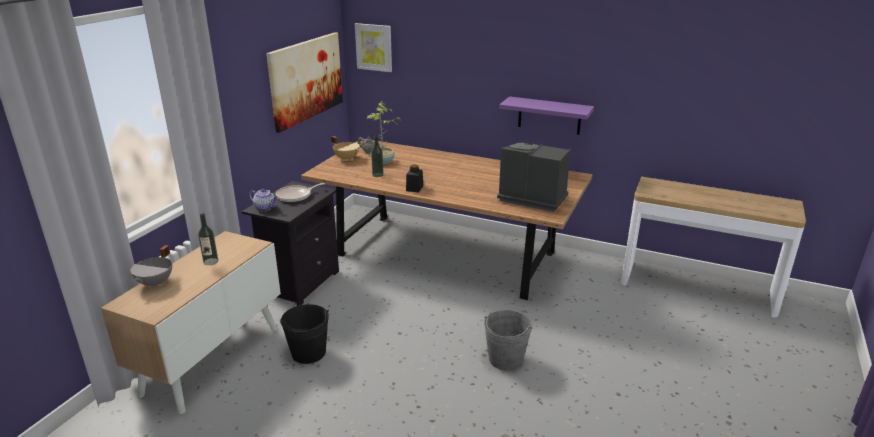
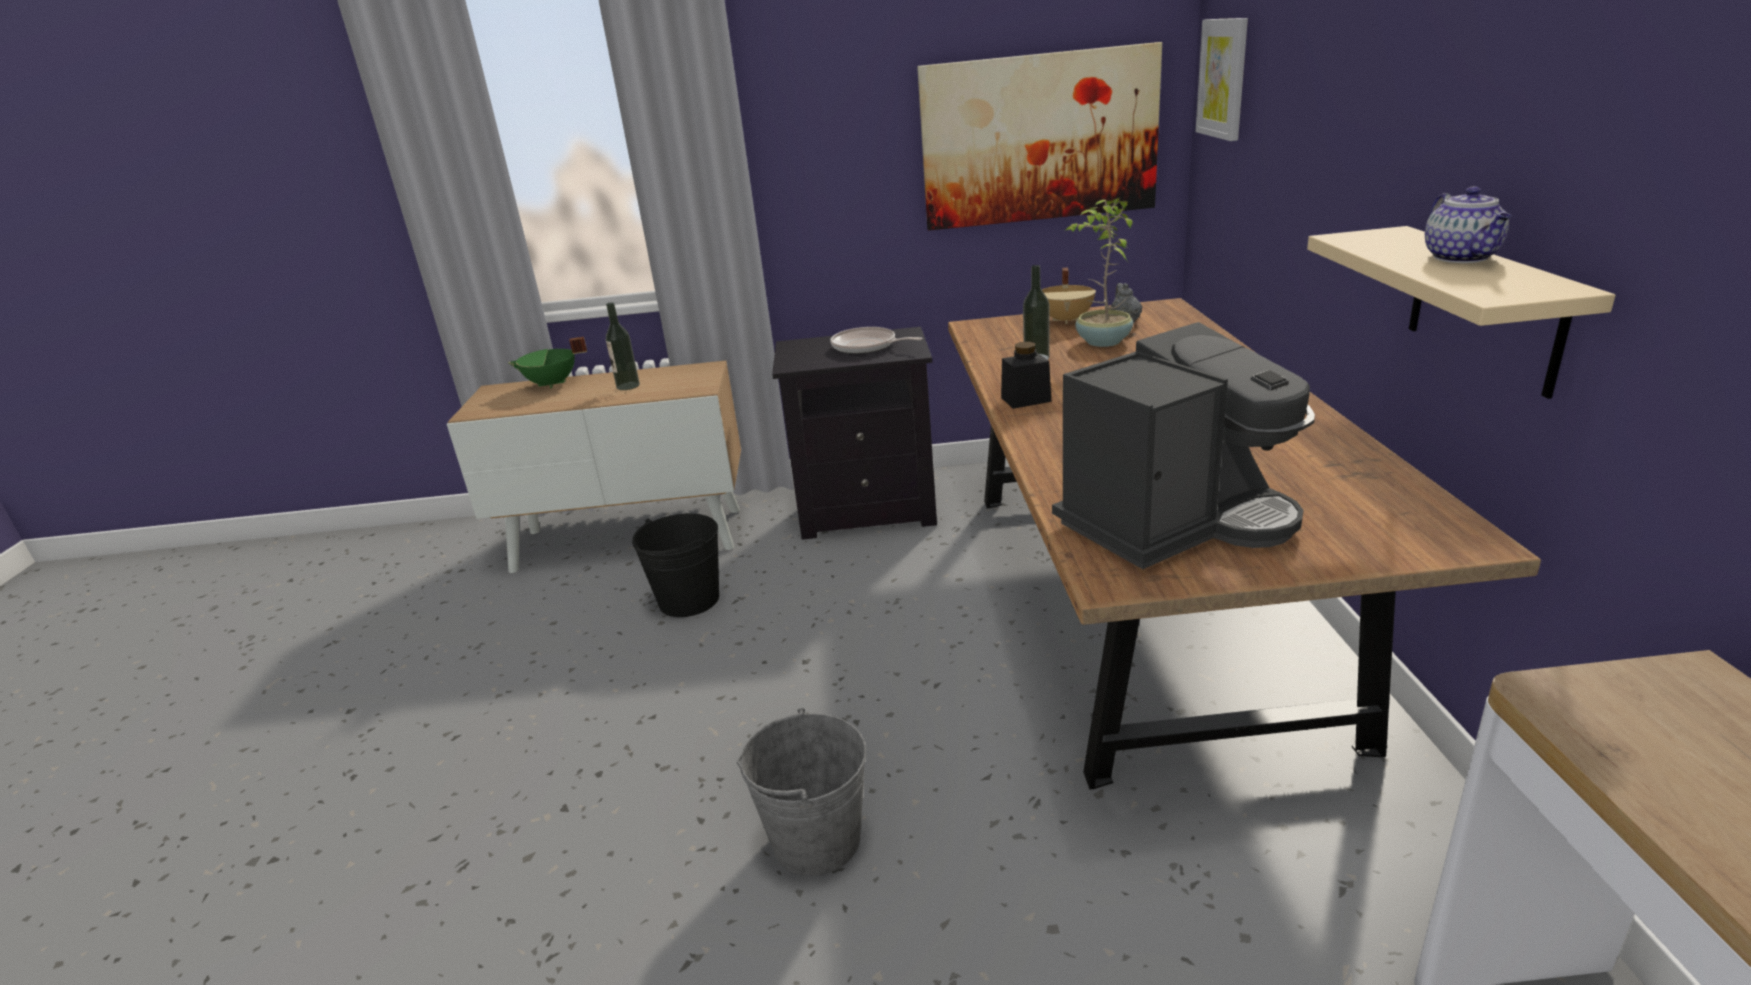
camera: 65 degrees right, 0 degrees up
(156, 283) = (552, 384): grey cooking pot -> green cooking pot
(265, 208) = (801, 347): teapot -> teapot (1462, 258)
(531, 198) = (1176, 521): coffee machine -> coffee machine turned 60 degrees clockwise
(549, 115) = (1485, 308): purple shelf -> beige shelf

